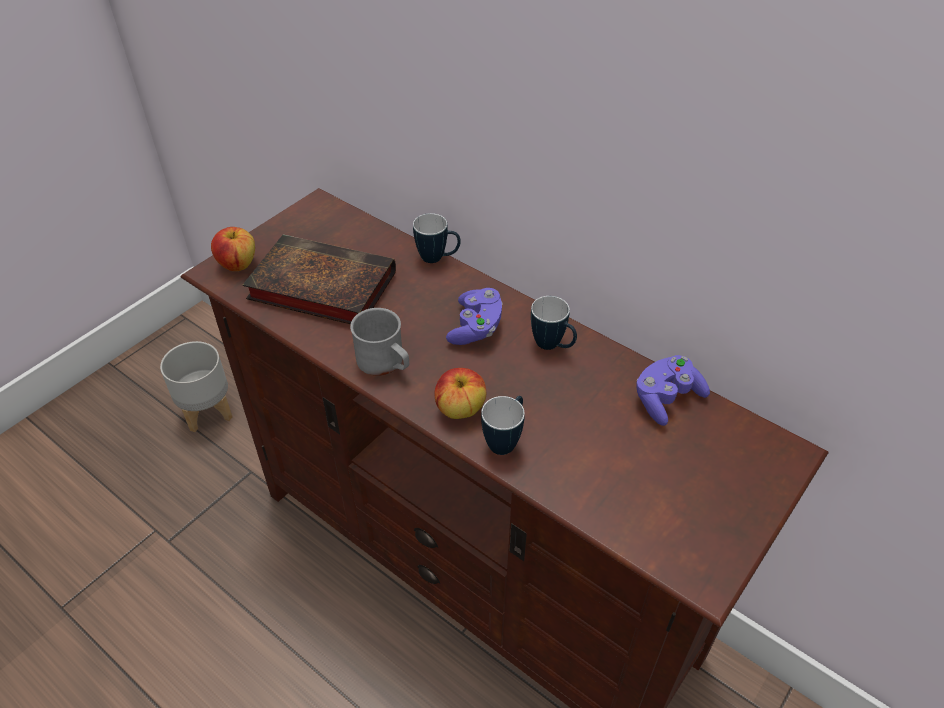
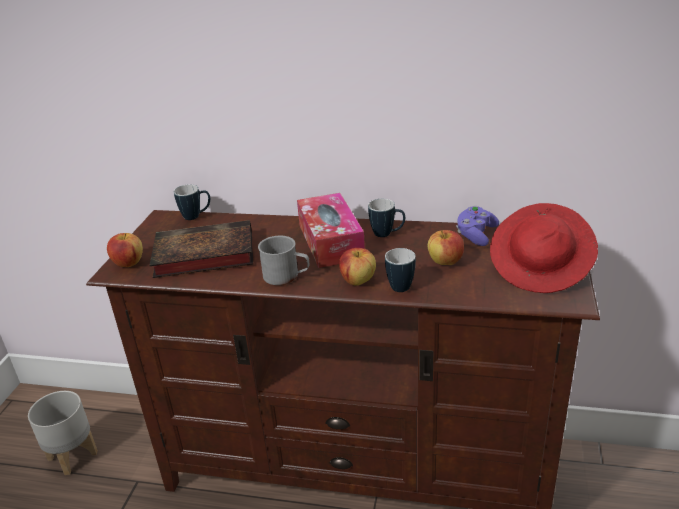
camera: 25 degrees left, 15 degrees down
(438, 258) = (273, 218): mug -> mug (196, 216)
(476, 328) = (330, 241): purple game controller -> tissue box
(589, 428) = (445, 262): none -> apple
(708, 500) = (541, 268): none -> red hat

